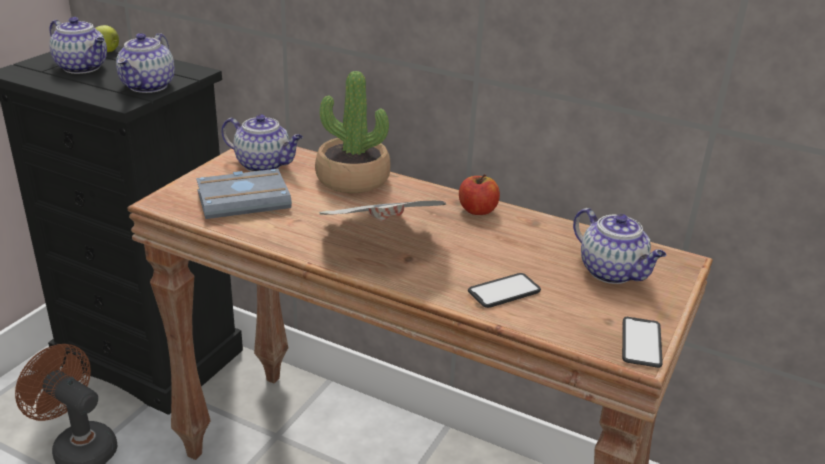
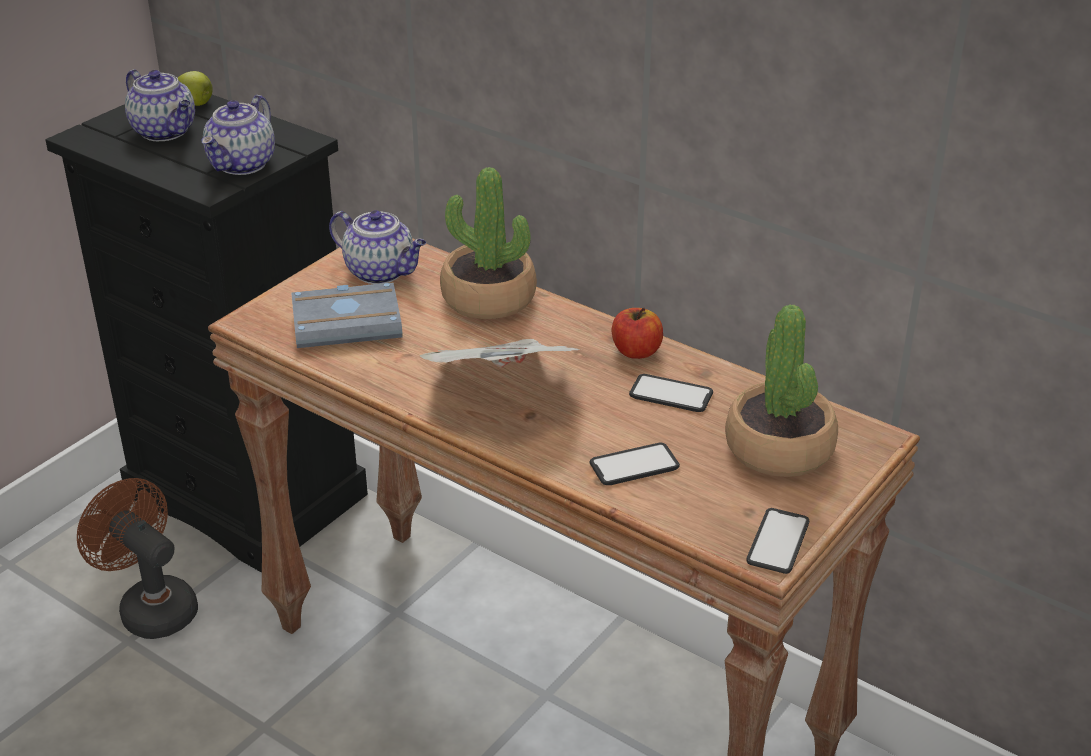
camera: 10 degrees right, 5 degrees up
(514, 238) = (671, 394): none -> phone
(613, 272) = (779, 448): teapot -> potted plant

